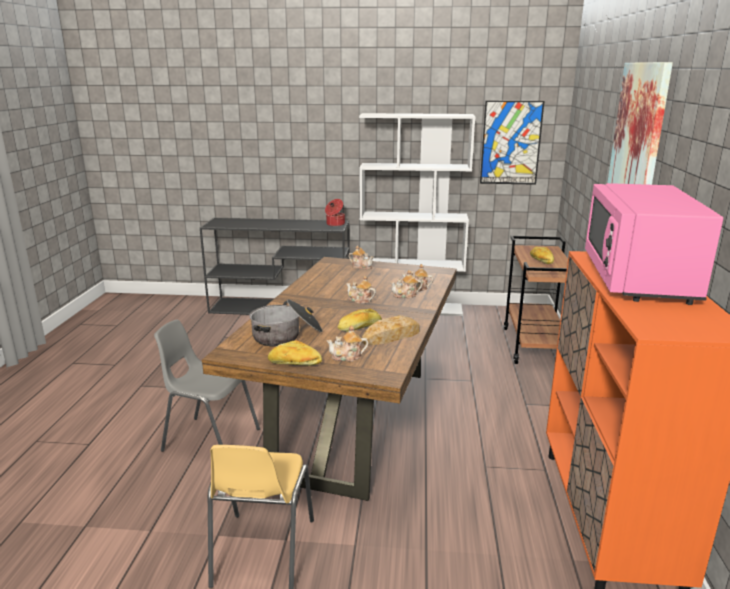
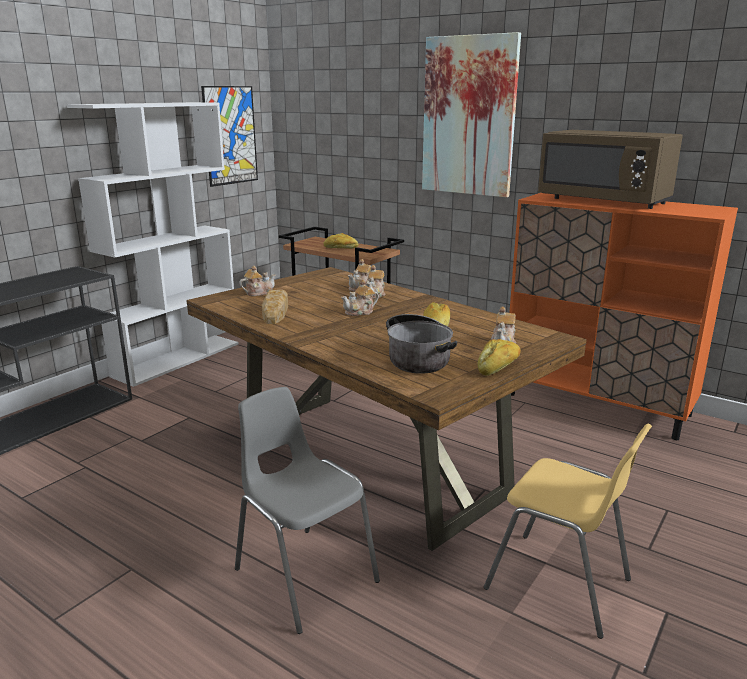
camera: 60 degrees left, 0 degrees up
(210, 440) = (304, 575): grey chair -> grey chair turned 90 degrees clockwise
(335, 224) = (77, 273): cooking pot -> none
(391, 336) = (471, 320): bread -> bread (275, 312)
(638, 279) = (604, 201): pink microwave -> brown microwave

